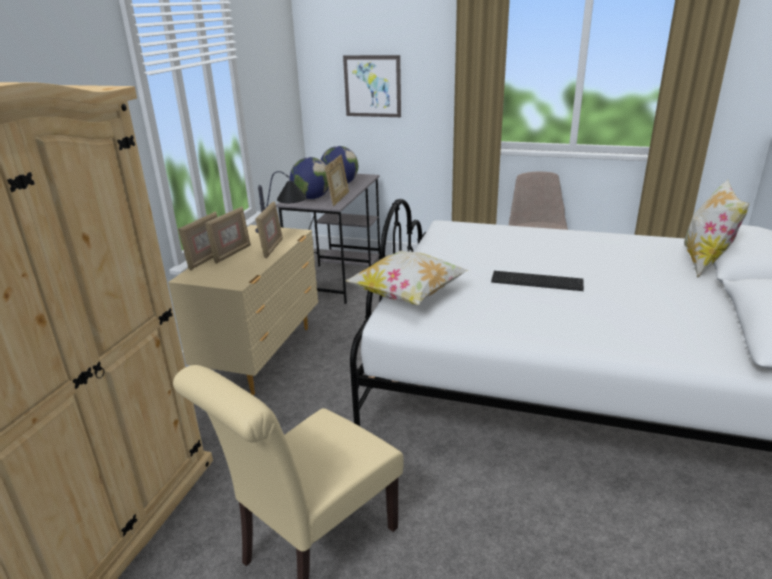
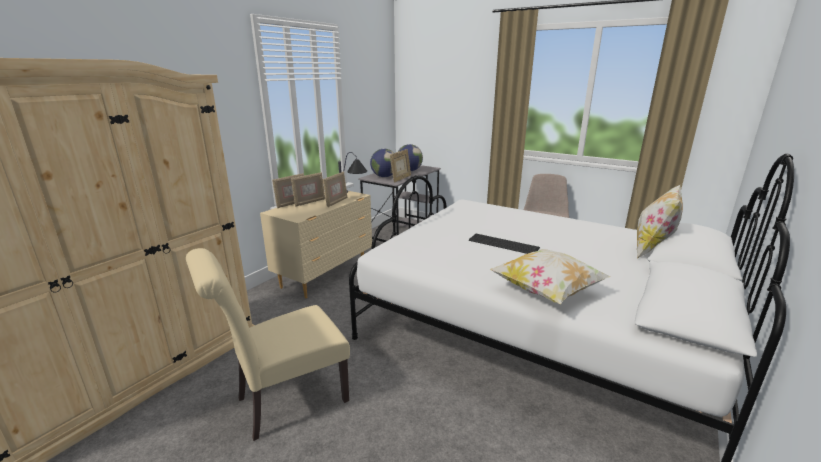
camera: 15 degrees right, 5 degrees down
(372, 86) = (441, 106): picture -> none
(408, 296) = (403, 241): pillow -> pillow (547, 292)

